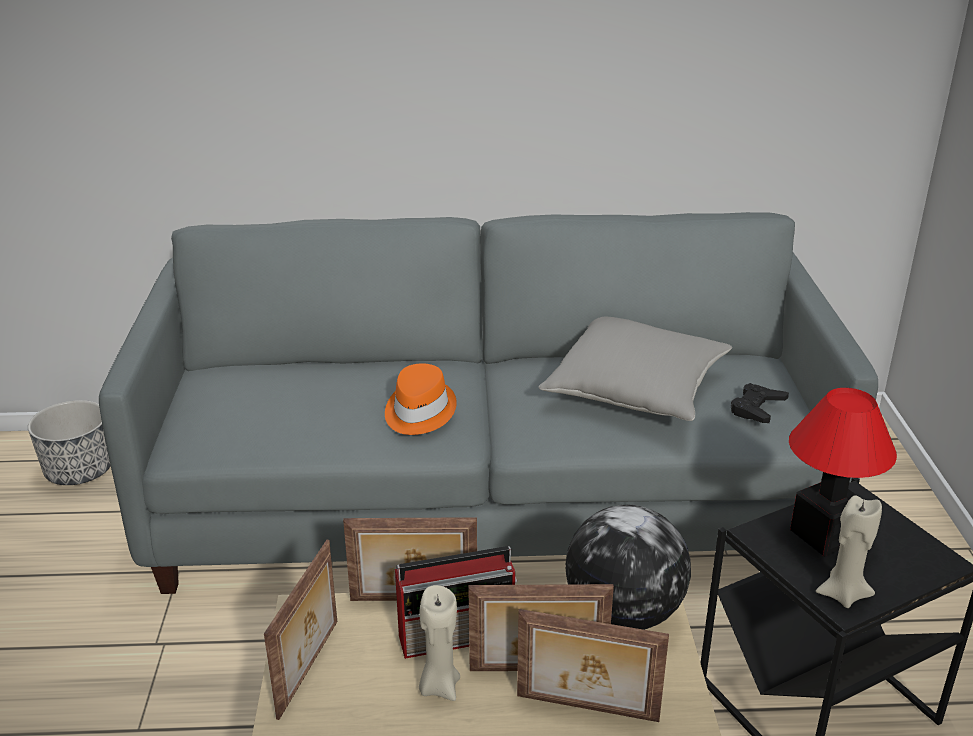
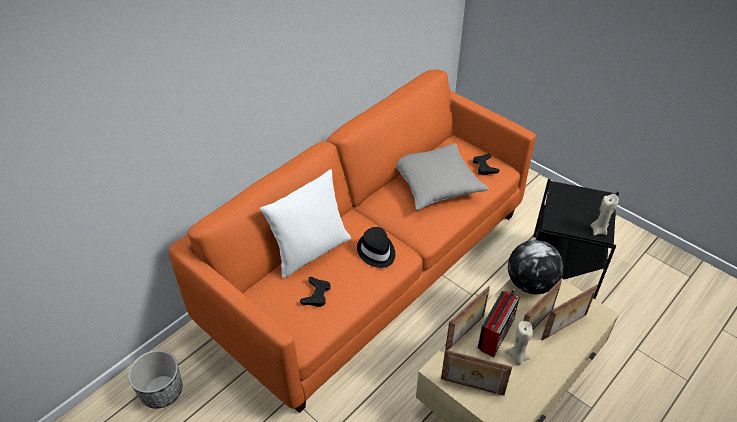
camera: 45 degrees left, 15 degrees up
(270, 409) = (316, 294): none -> black game controller
(310, 668) = (472, 387): picture frame -> picture frame turned 135 degrees clockwise
(343, 368) = (310, 251): none -> white pillow
(418, 412) = (376, 252): orange hat -> black hat
(488, 499) = (368, 266): grey sofa -> orange sofa
(823, 536) = (569, 211): table lamp -> none

